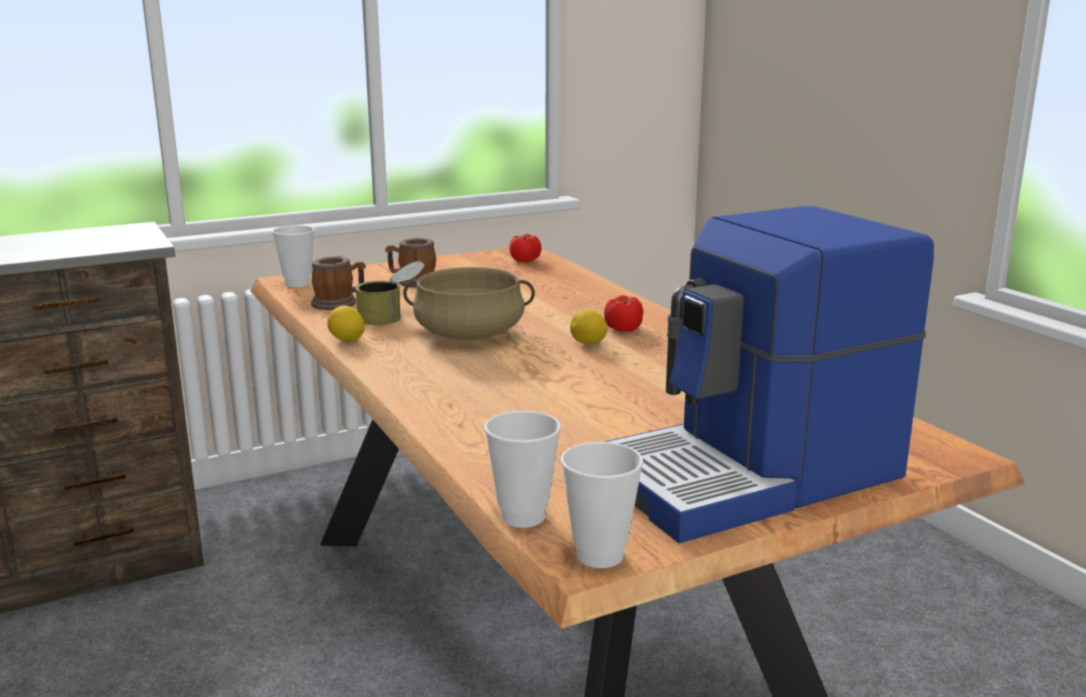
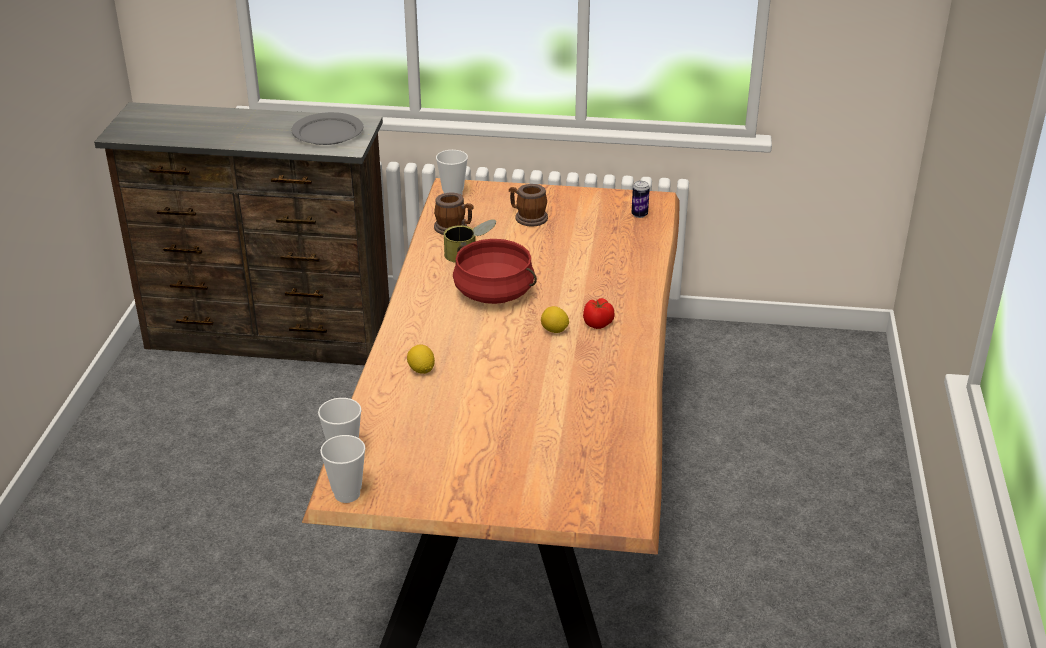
camera: 35 degrees right, 15 degrees up
(95, 239) = (327, 132): none -> grey plate
(347, 340) = (417, 272): lemon -> lemon (421, 370)
(470, 334) = (494, 293): beige cooking pot -> red cooking pot
(525, 260) = (639, 214): tomato -> can
(752, 476) = (487, 480): coffee machine -> none

